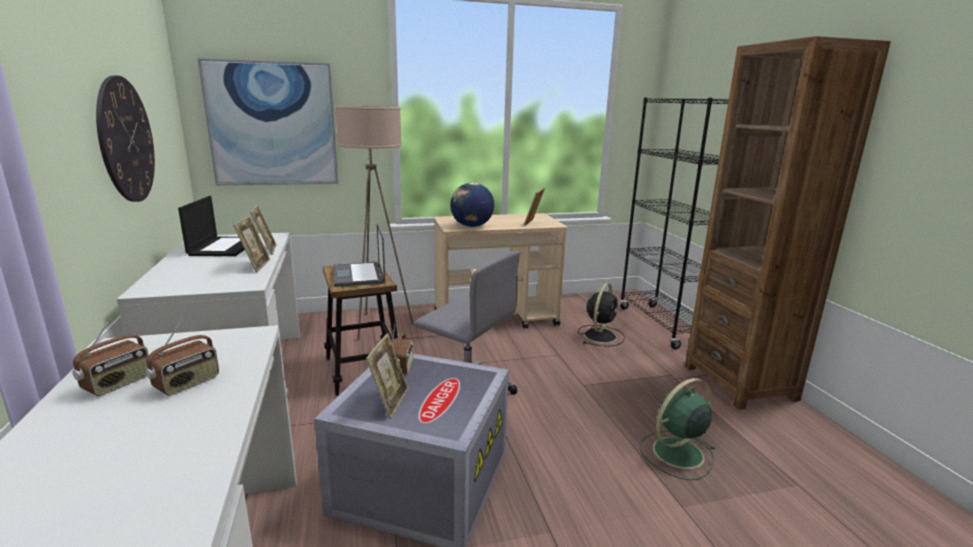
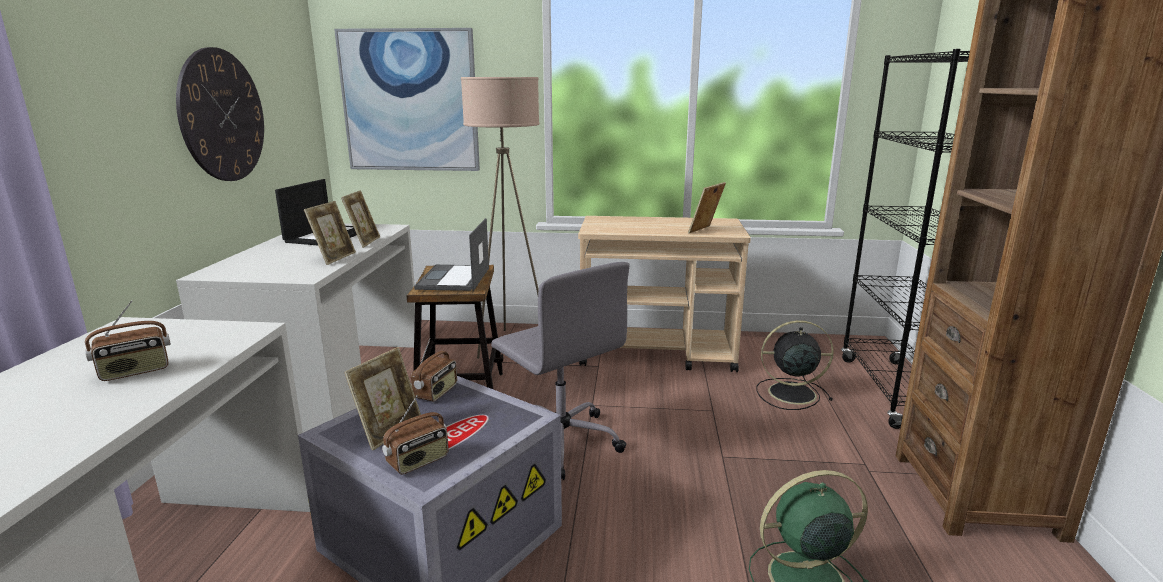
camera: 20 degrees right, 0 degrees up
(118, 384) = (81, 362): radio -> radio (418, 461)
(471, 226) = (619, 229): globe -> none
(600, 335) = (789, 393): black fan -> black fan turned 135 degrees counterclockwise

